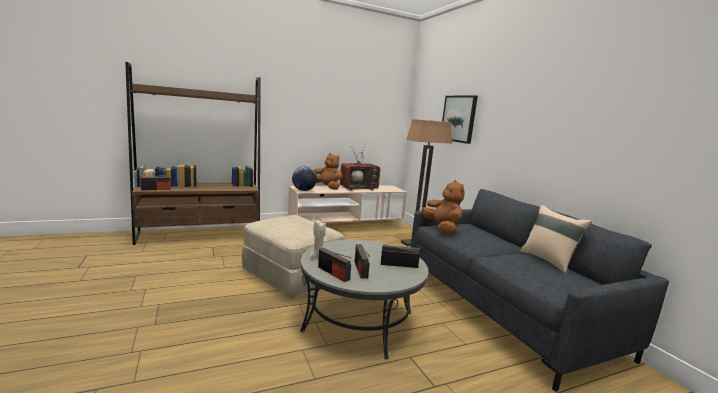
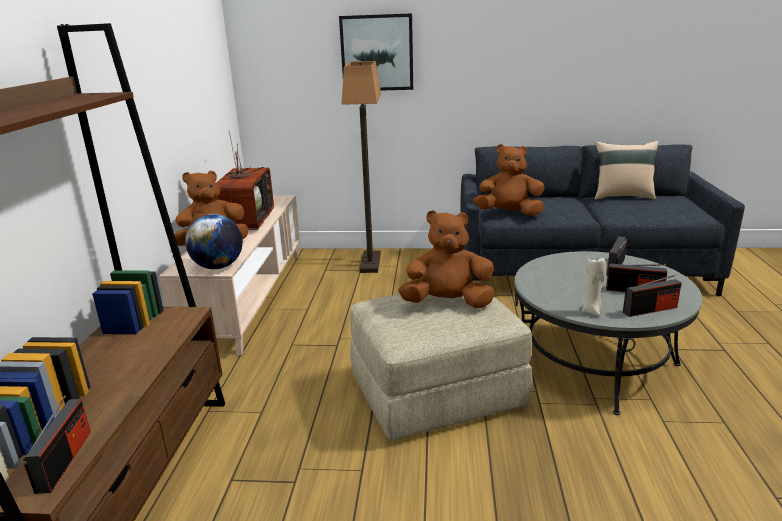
camera: 60 degrees left, 10 degrees up
(302, 227) = (448, 303): none -> brown plush toy

